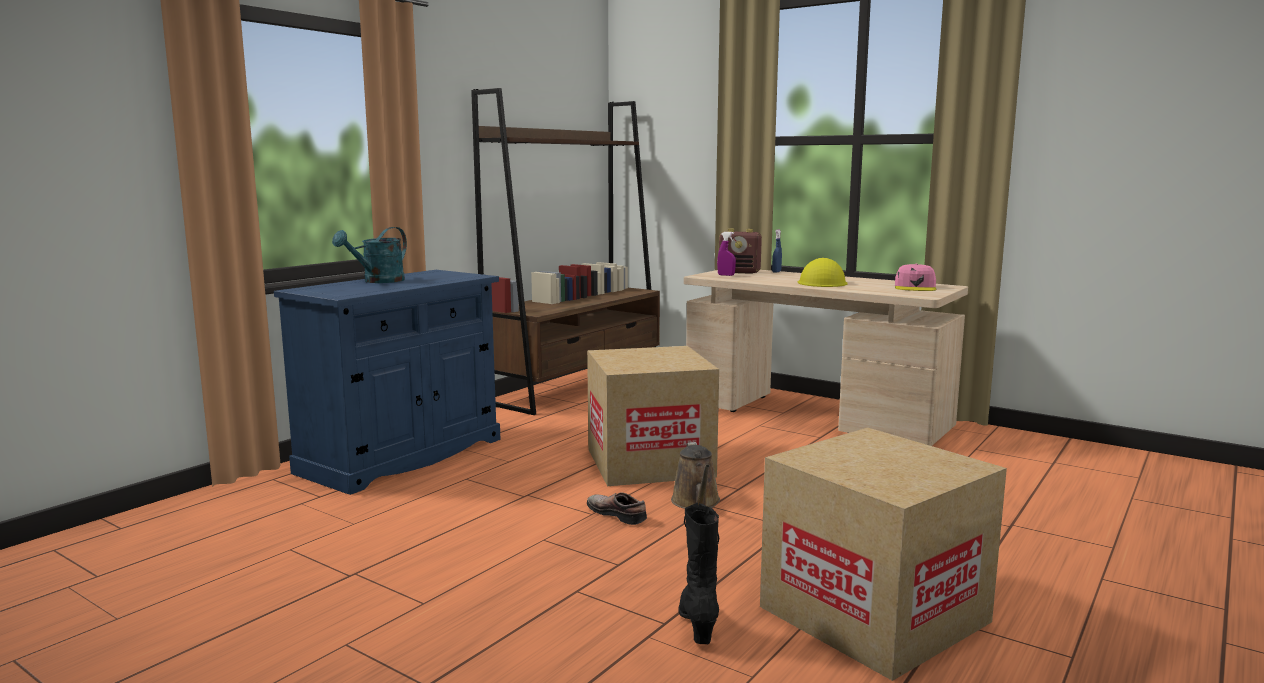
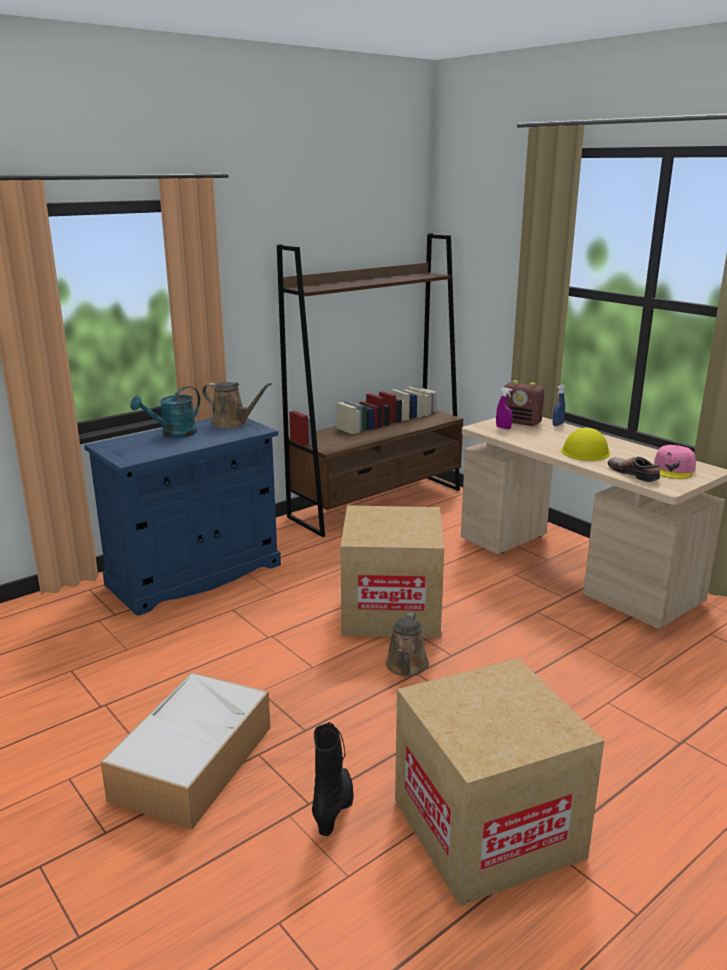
camera: 15 degrees right, 10 degrees up
(440, 274) = (232, 423): none -> brown watering can
(501, 606) = (194, 760): none -> storage box
(618, 514) = (334, 671): shoe -> shoe (634, 473)

